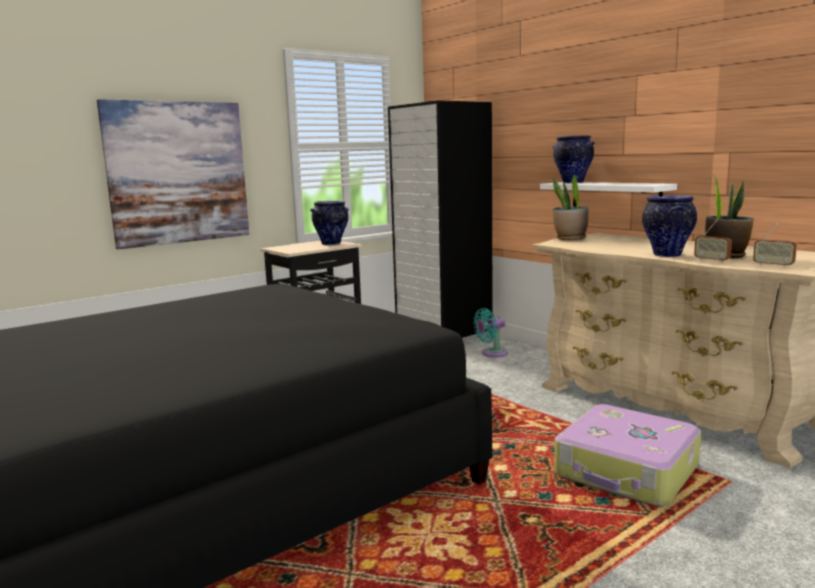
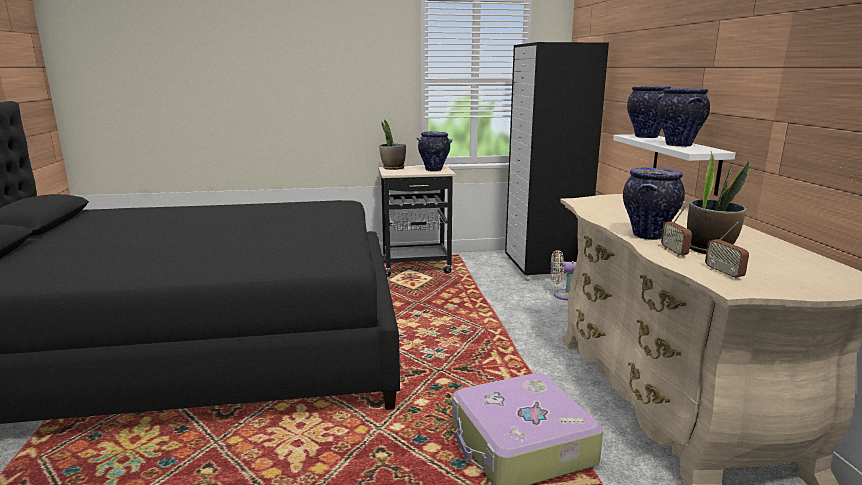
camera: 30 degrees right, 5 degrees up
(178, 173) = (319, 100): picture -> none
(492, 353) = (563, 295): turquoise fan -> beige fan
(570, 239) = (614, 198): potted plant -> potted plant (393, 168)
(621, 183) = (678, 145): none -> vase

